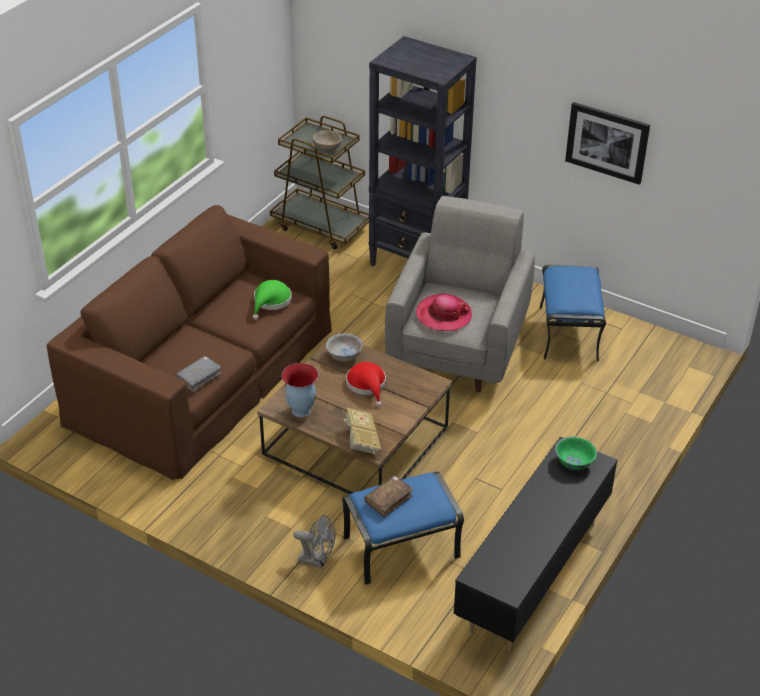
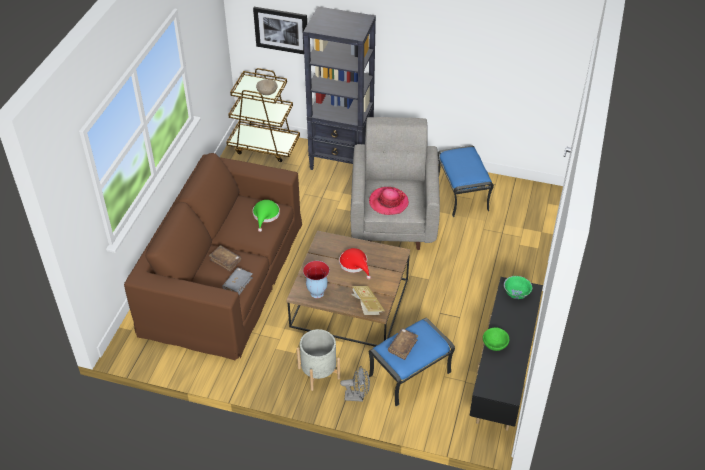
camera: 15 degrees left, 5 degrees up
(195, 346) = (225, 260): none -> brown book
(277, 520) = (319, 373): none -> grey planter
(344, 356) = (330, 245): white bowl -> none
(515, 522) = (495, 345): none -> green bowl
(607, 142) = (476, 62): picture -> picture (281, 30)

